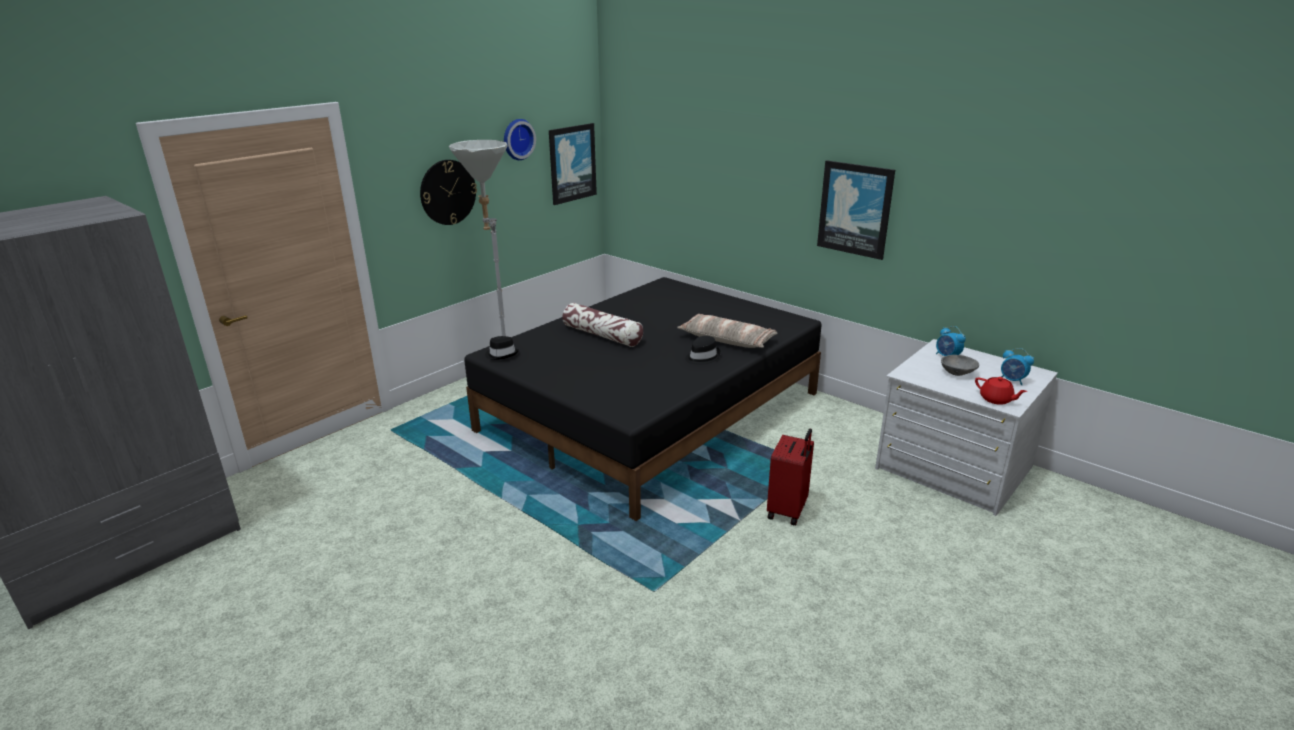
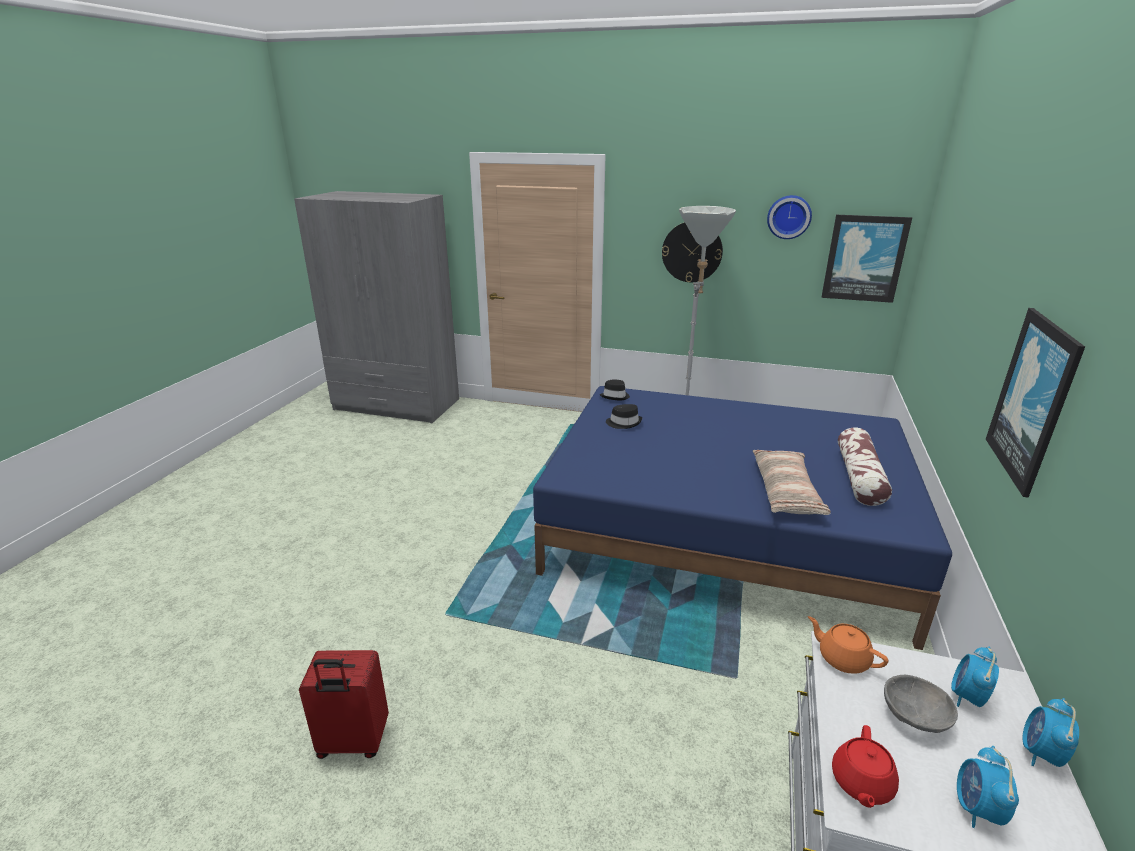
camera: 65 degrees right, 0 degrees up
(602, 335) = (704, 425): pillow -> pillow (859, 477)
(652, 411) = (724, 530): black bed -> blue bed
(702, 357) = (723, 486): black hat -> black hat (624, 423)
(788, 511) = (625, 680): red suitcase -> red suitcase (353, 743)
(912, 375) = (842, 658): none -> orange teapot
(983, 356) = (1040, 754): none -> alarm clock

